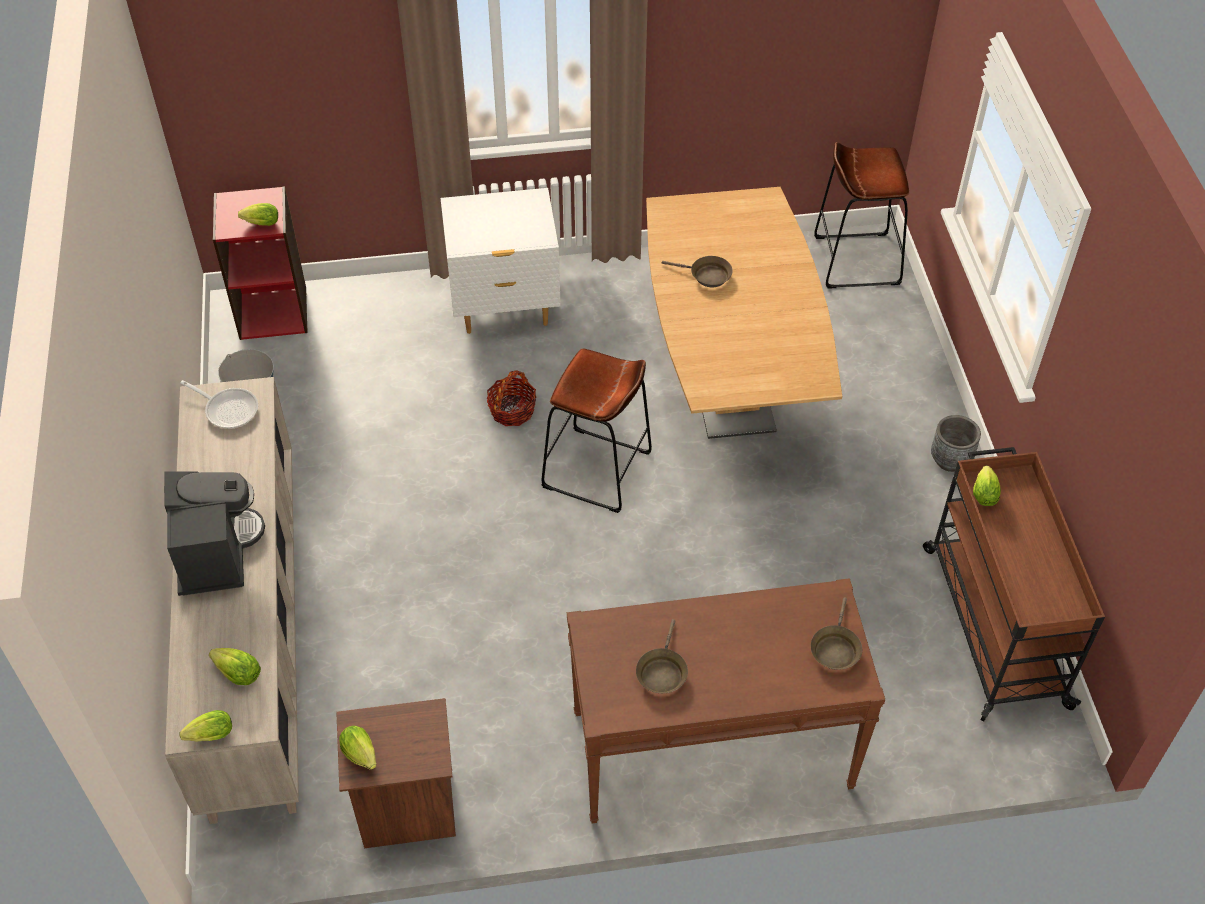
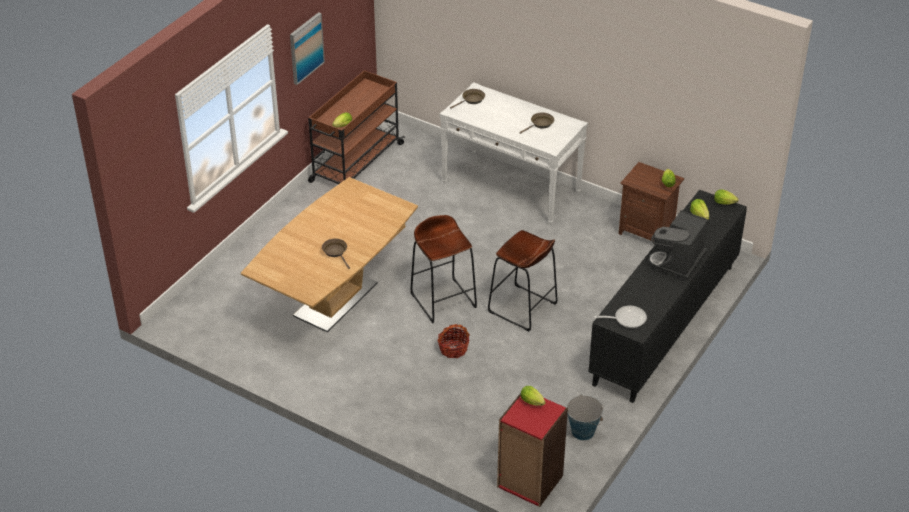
camera: 140 degrees left, 10 degrees down
(228, 409) = (627, 319): frying pan -> frying pan turned 105 degrees clockwise
(252, 633) = (665, 324): beige cabinet -> black cabinet
(504, 309) = (400, 403): white nightstand -> none
(710, 750) = (512, 187): brown console table -> white console table
(856, 260) = (192, 318): brown stool -> brown stool (522, 308)
(950, 460) = (287, 217): grey planter -> none
(1096, 375) = (306, 48): none -> picture

